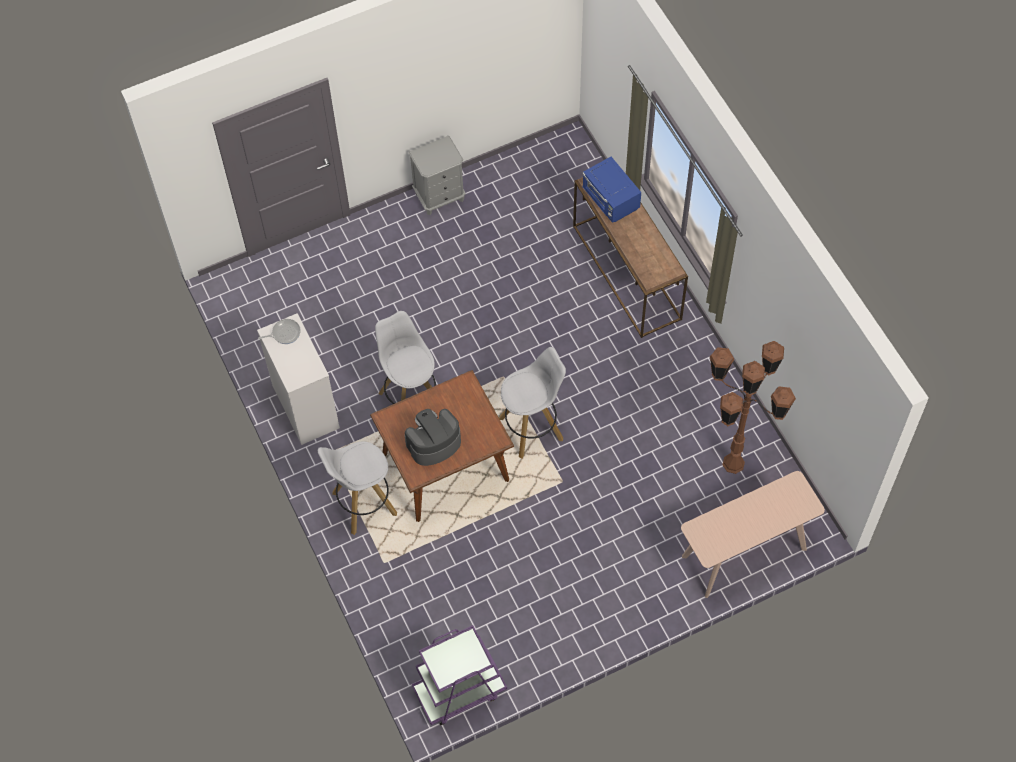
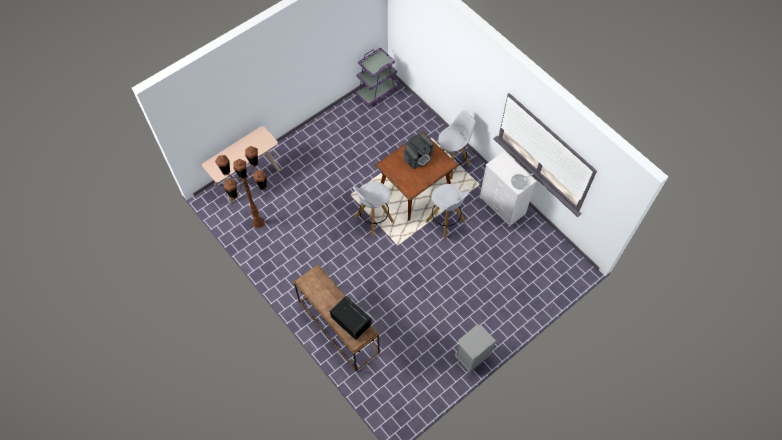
camera: 165 degrees right, 0 degrees up
(610, 201) = (351, 321): blue microwave -> black microwave

